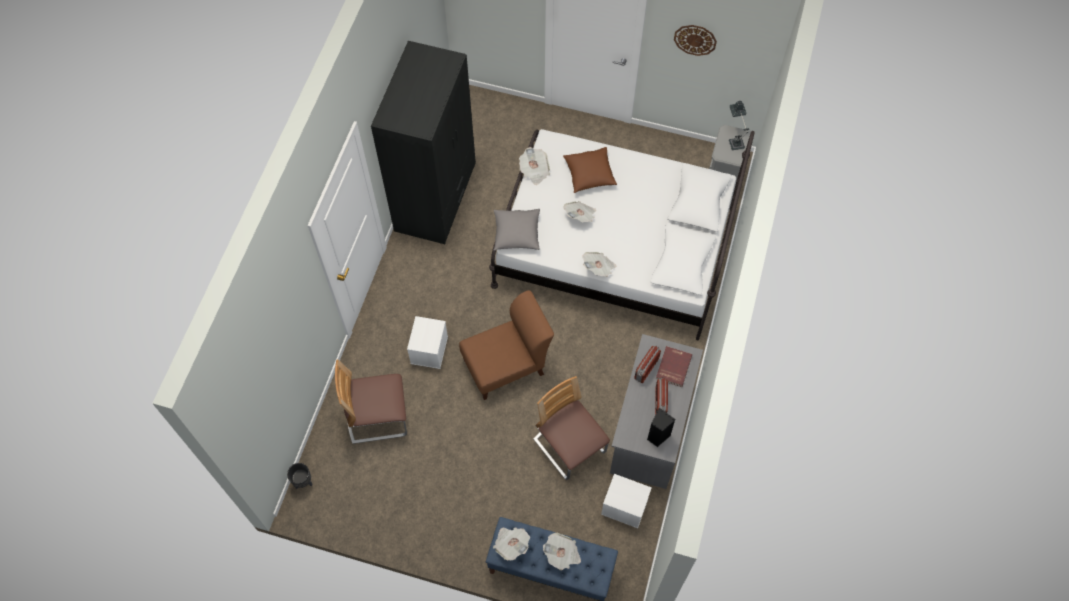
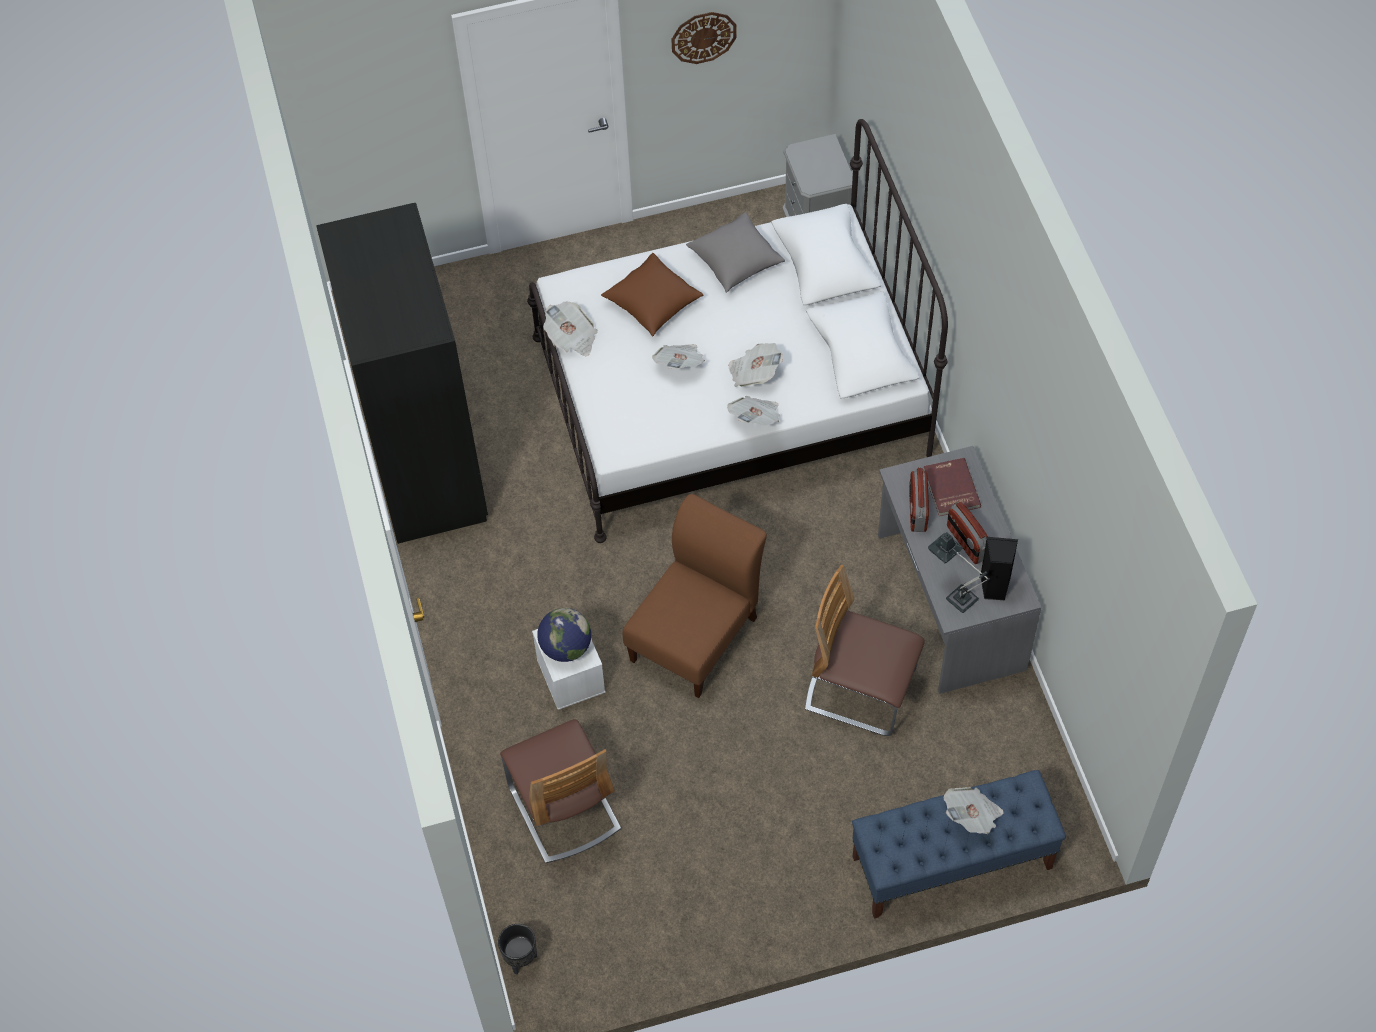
camera: 30 degrees left, 5 degrees down
(378, 417) = (564, 808): chair -> chair turned 75 degrees counterclockwise
(425, 335) = (566, 647): none -> globe
(511, 544) = (896, 844): newspaper -> newspaper (754, 373)
(516, 234) = (609, 435): grey pillow -> grey pillow (735, 262)
(623, 507) = (989, 725): white storage box -> none
(735, 141) = (818, 158): table lamp -> table lamp (956, 595)

